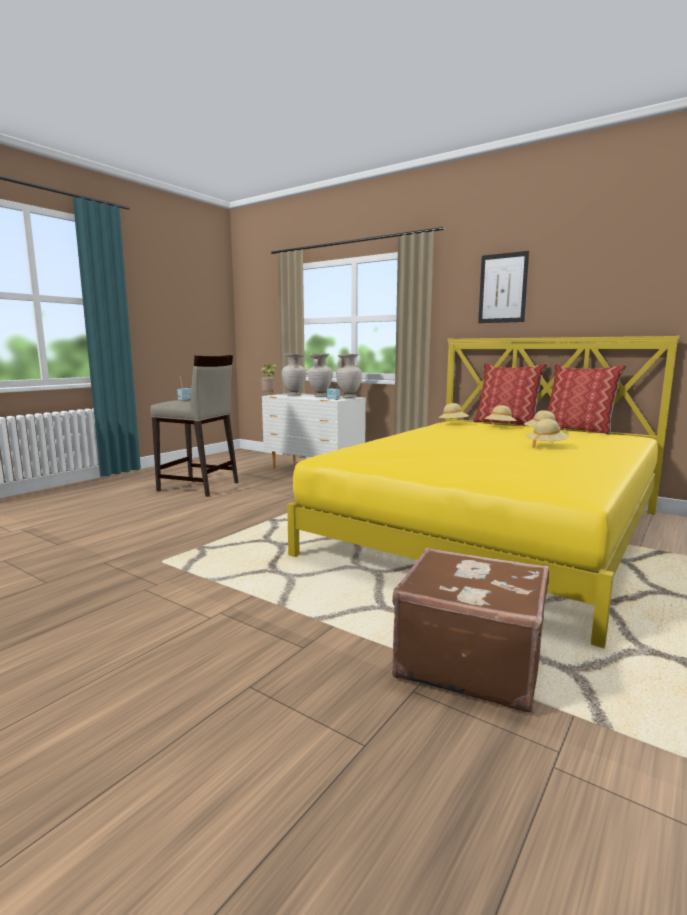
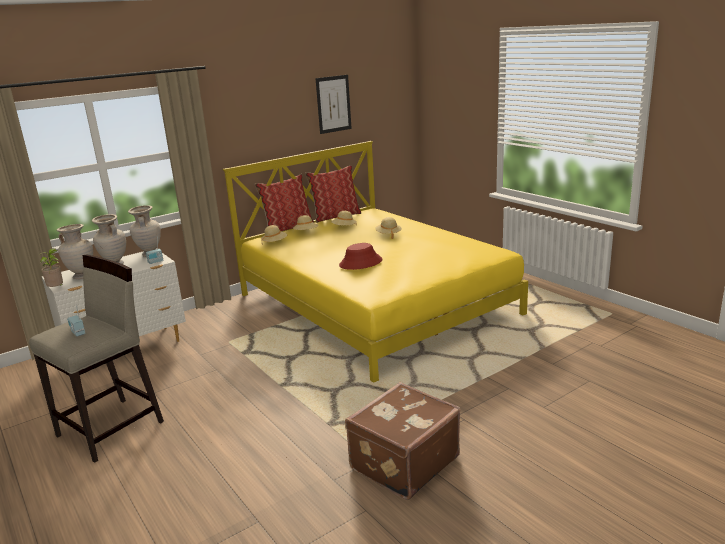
camera: 70 degrees left, 10 degrees up
(420, 443) = (361, 263): none -> red hat
(469, 661) = (530, 346): brown suitcase -> brown suitcase (402, 462)
(503, 288) = (257, 118): picture -> picture (333, 104)

